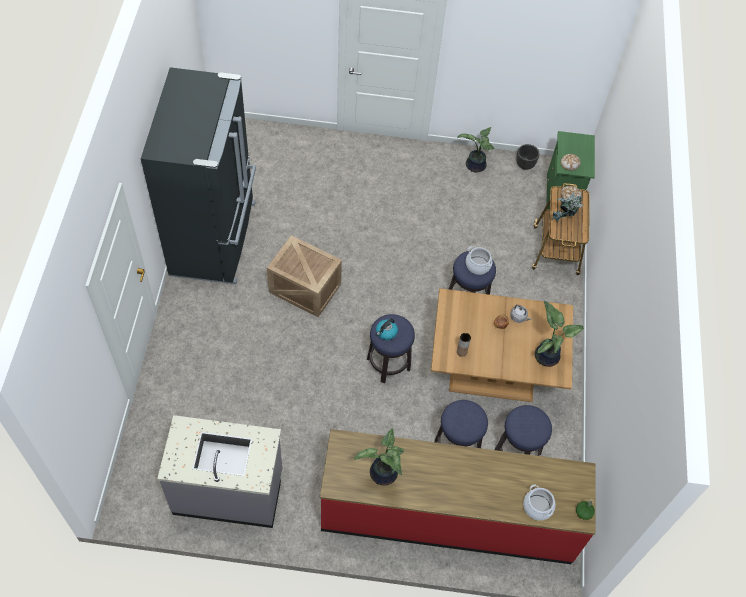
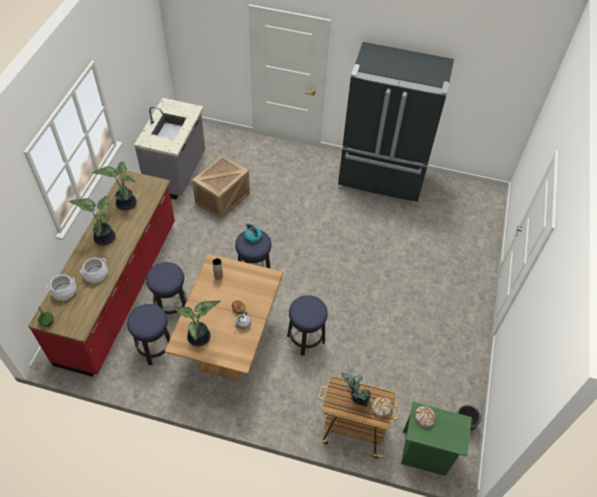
camera: 100 degrees right, 5 degrees down
(303, 288) = (331, 228): crate -> crate (222, 197)
(474, 166) = (460, 375): potted plant -> potted plant (104, 237)
(478, 265) = (308, 311): cooking pot -> cooking pot (96, 274)

